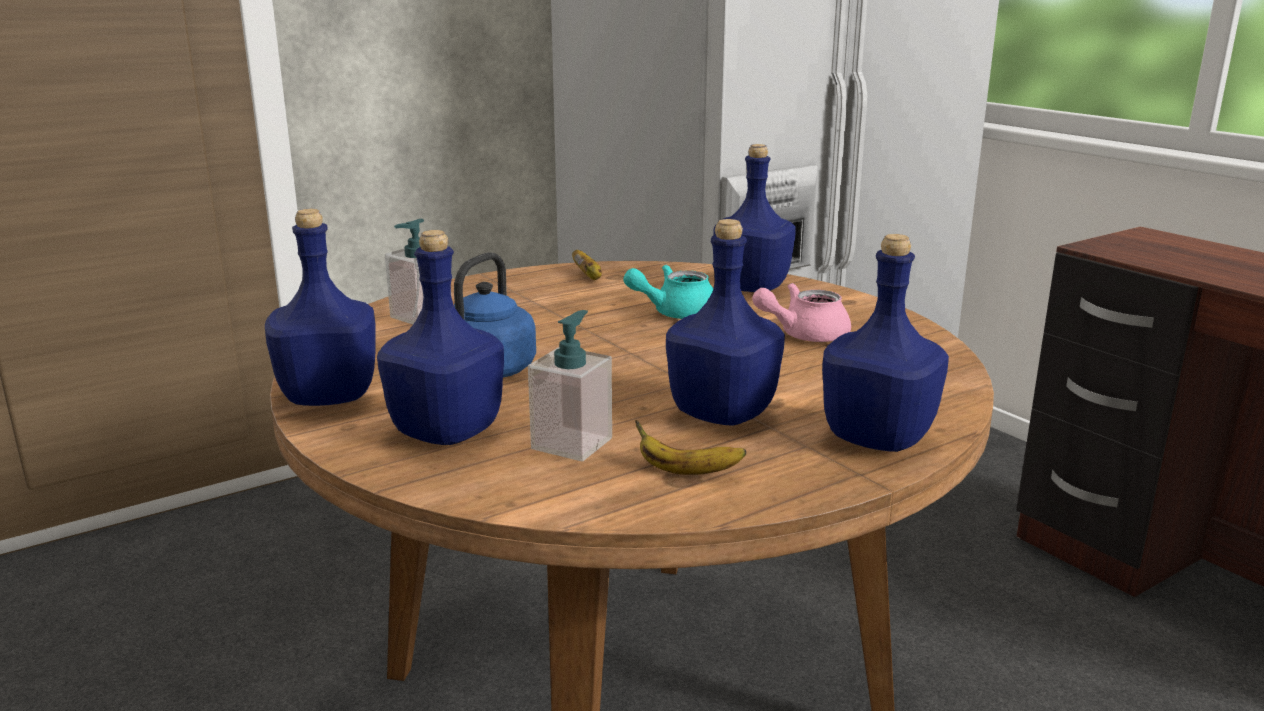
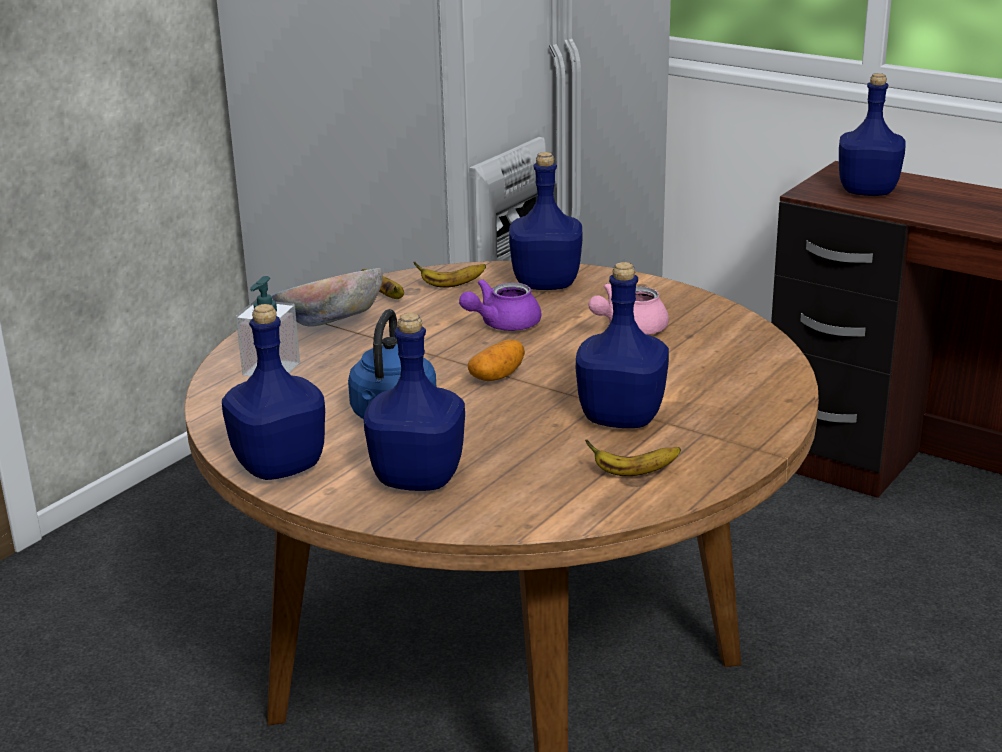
camera: 20 degrees left, 5 degrees up
(512, 292) = (330, 326): none -> bowl
(572, 443) = (528, 467): soap dispenser -> none
(626, 354) = (497, 376): none -> potato
(658, 277) = (451, 285): none -> banana
(675, 313) = (502, 325): turquoise teapot -> purple teapot
(875, 437) = (748, 416): blue bottle -> blue bottle (866, 191)

